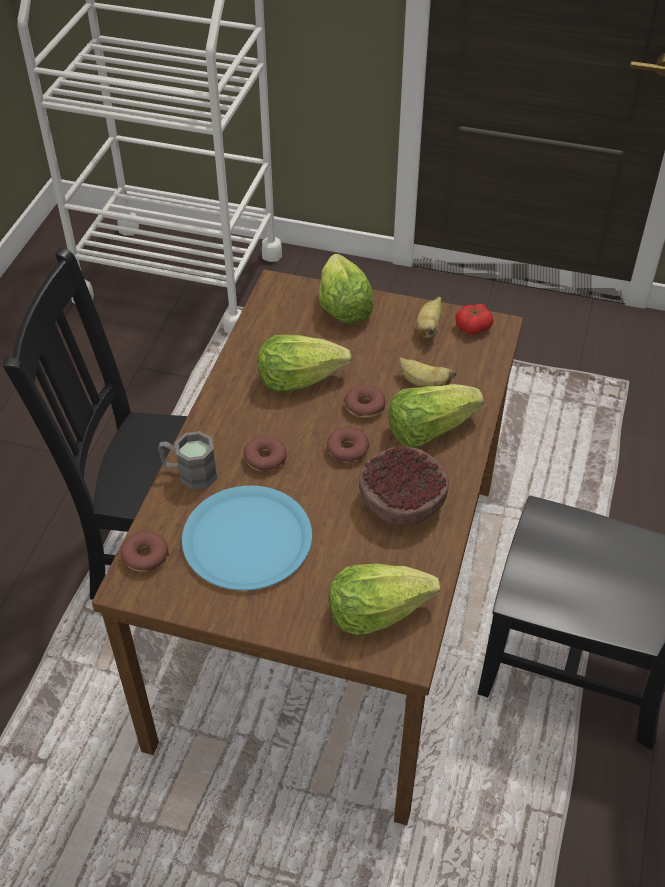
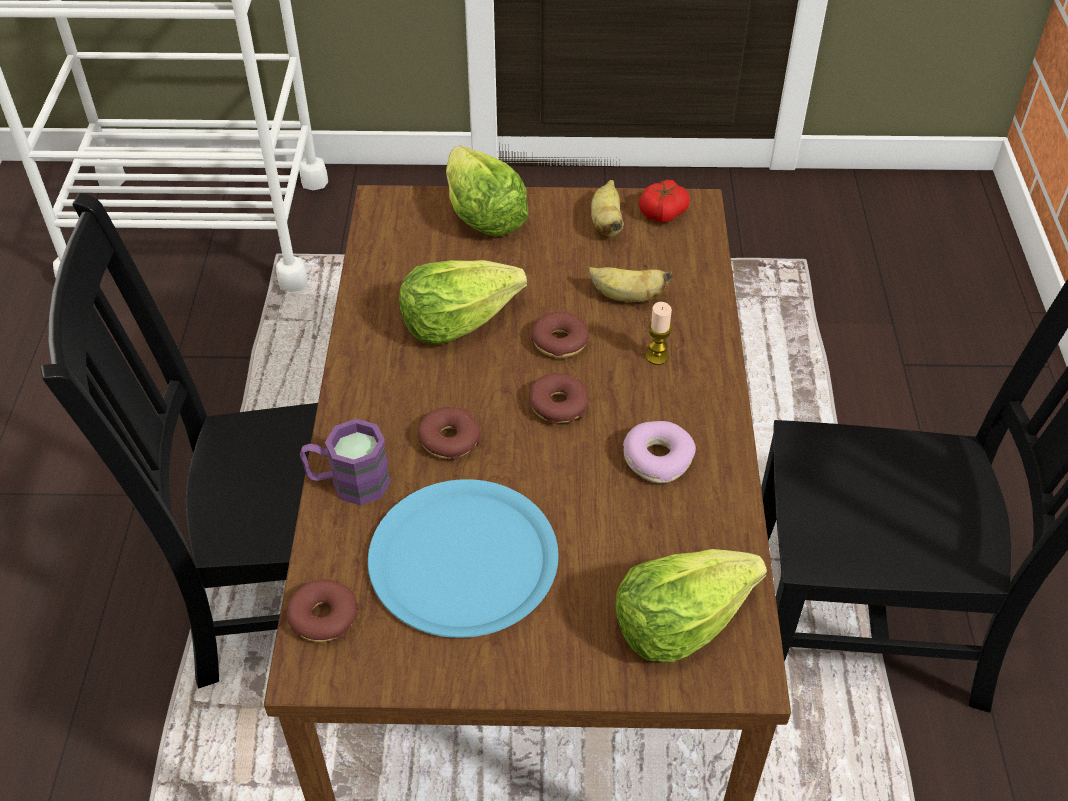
camera: 15 degrees left, 0 degrees up
(189, 473) = (348, 483): grey mug -> purple mug
(402, 500) = (657, 458): bowl -> donut
(429, 430) = (657, 356): lettuce -> candle

